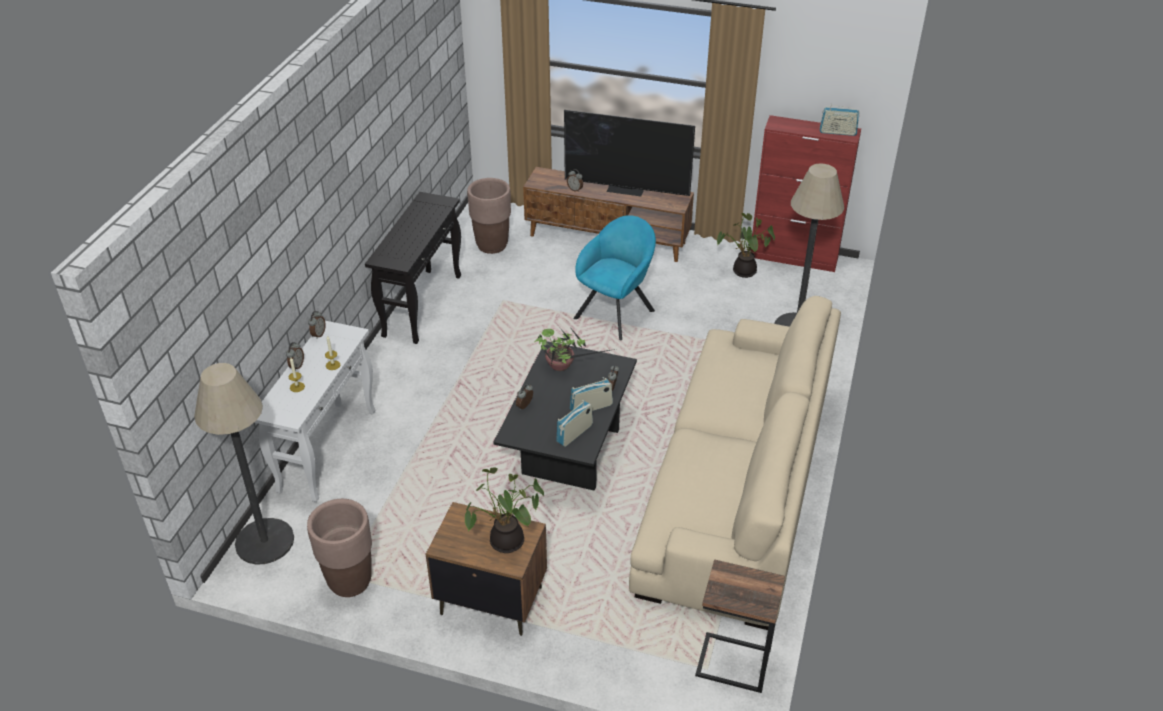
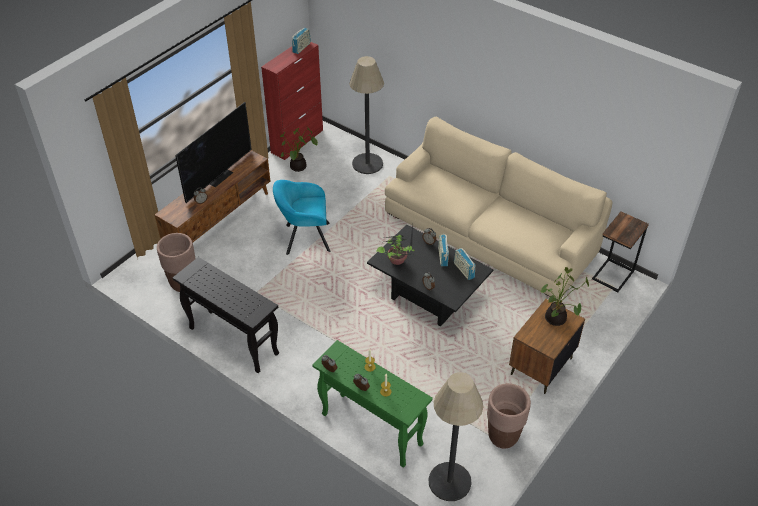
camera: 70 degrees left, 5 degrees up
(327, 450) = (371, 429): white console table -> green console table
(616, 312) = (304, 238): turquoise armchair -> turquoise armchair turned 60 degrees counterclockwise

